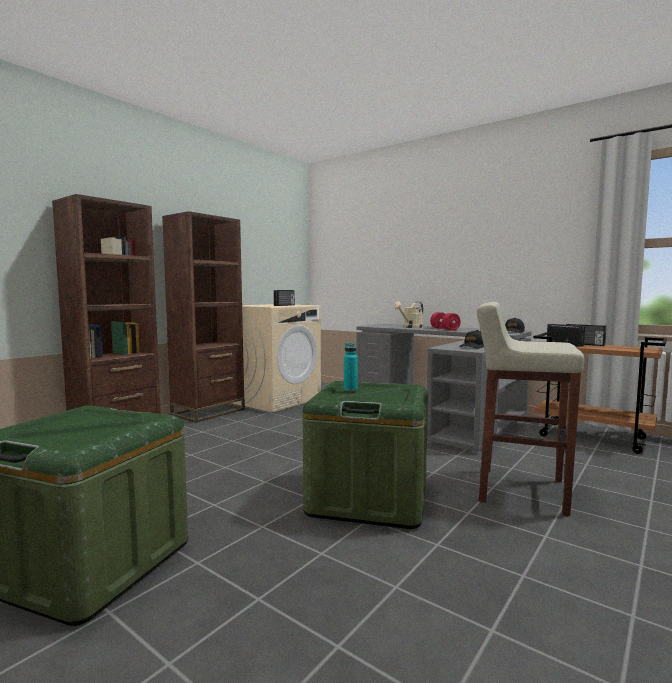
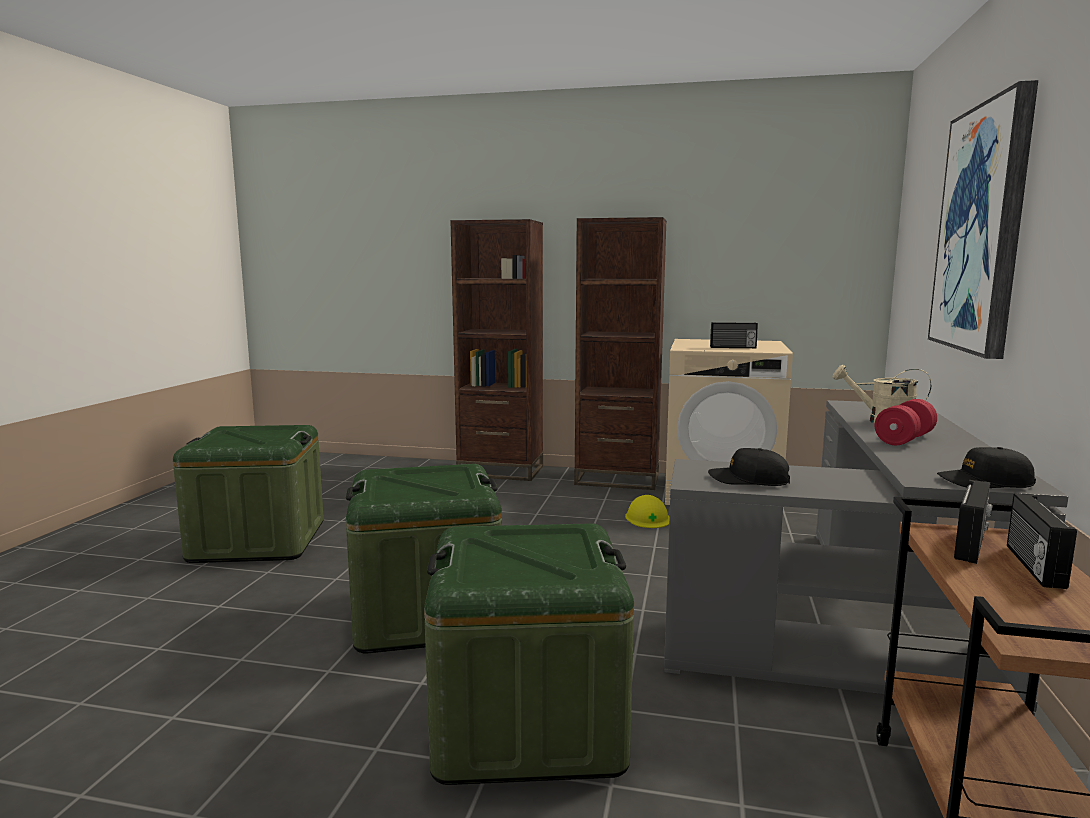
camera: 65 degrees right, 5 degrees up
(287, 419) = (648, 518): none -> yellow hard hat
(350, 389) = (430, 475): turquoise bottle -> none
(421, 241) = (982, 229): none -> picture
(520, 490) = (527, 722): beige stool -> green storage box

